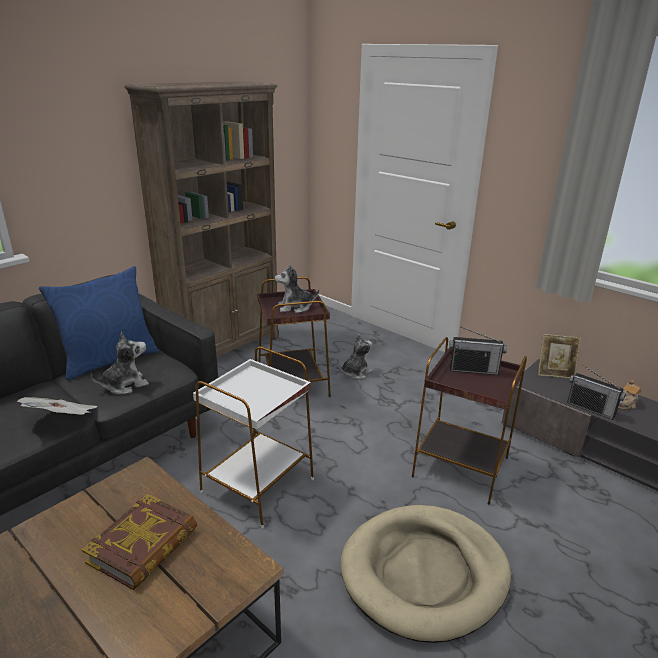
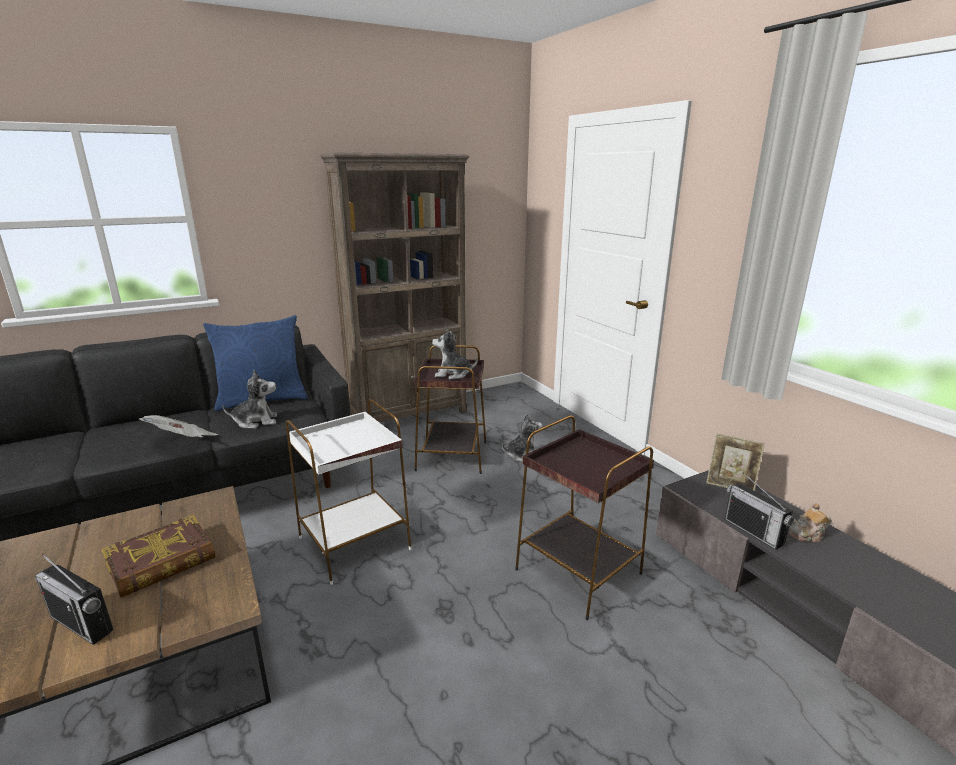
camera: 20 degrees right, 5 degrees down
(424, 573) = (463, 675): beige dog bed -> none
(473, 370) = (592, 456): radio -> radio (81, 624)

